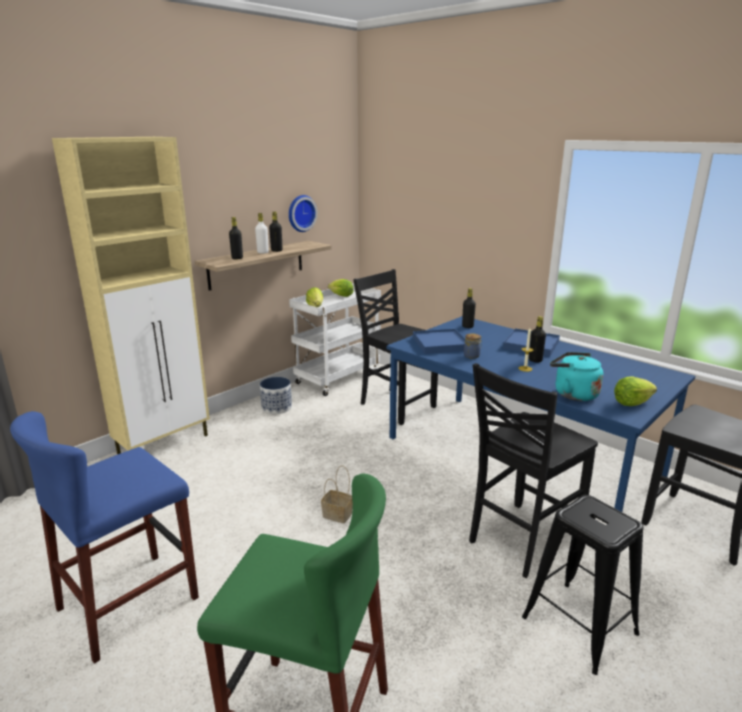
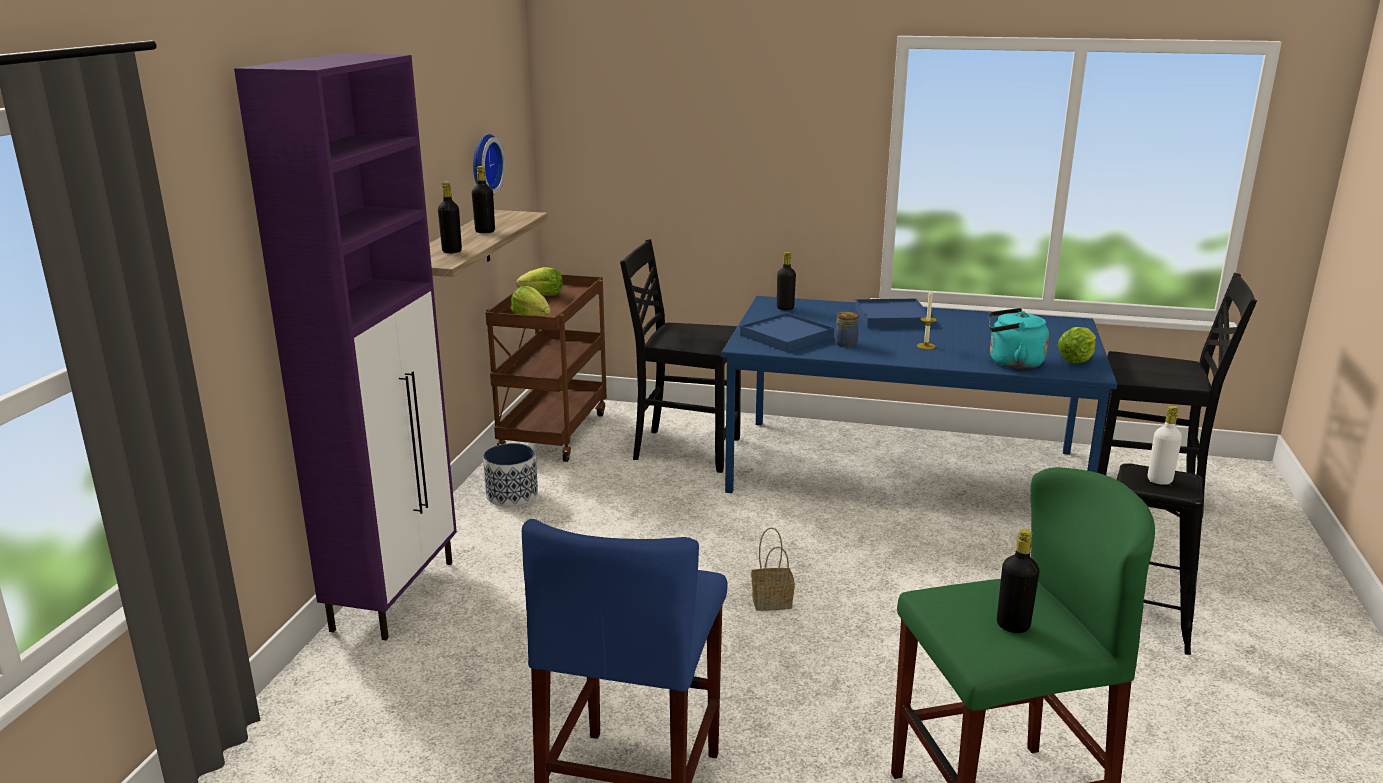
camera: 30 degrees left, 0 degrees up
(165, 444) = (395, 594): beige cabinet -> purple cabinet
(263, 252) = (470, 237): white bottle -> white bottle (1159, 480)
(337, 378) = (553, 432): white cart -> brown cart
(521, 540) = (1001, 559): black chair -> none
(535, 360) = (922, 334): black bottle -> black bottle (1013, 625)

